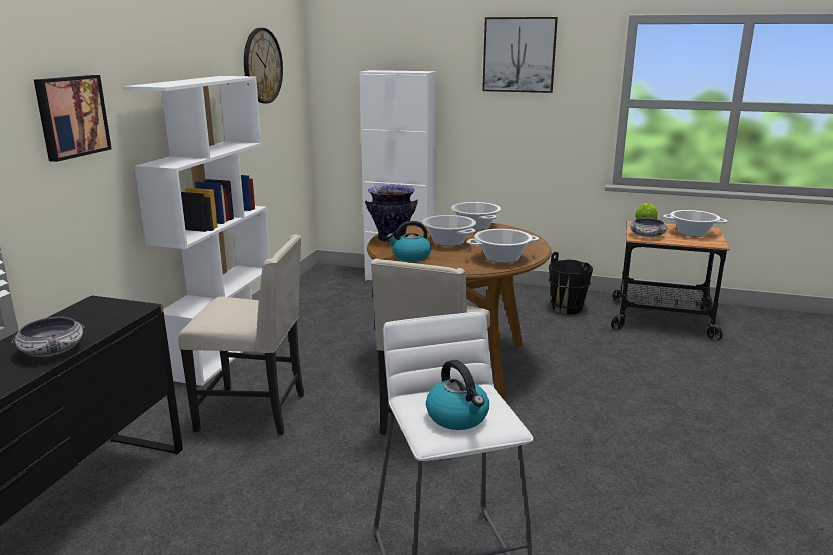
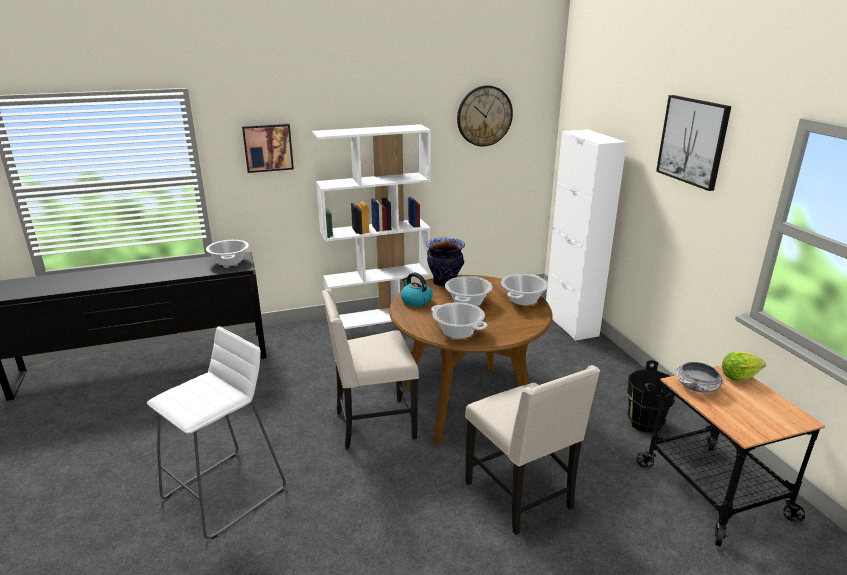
camera: 55 degrees right, 5 degrees up
(52, 350) = (180, 272): bowl -> none
(255, 412) = (321, 360): beige chair -> beige chair (521, 496)
(458, 417) = (190, 397): kettle -> none
(692, 233) = (759, 411): cooking pot -> cooking pot (230, 261)

